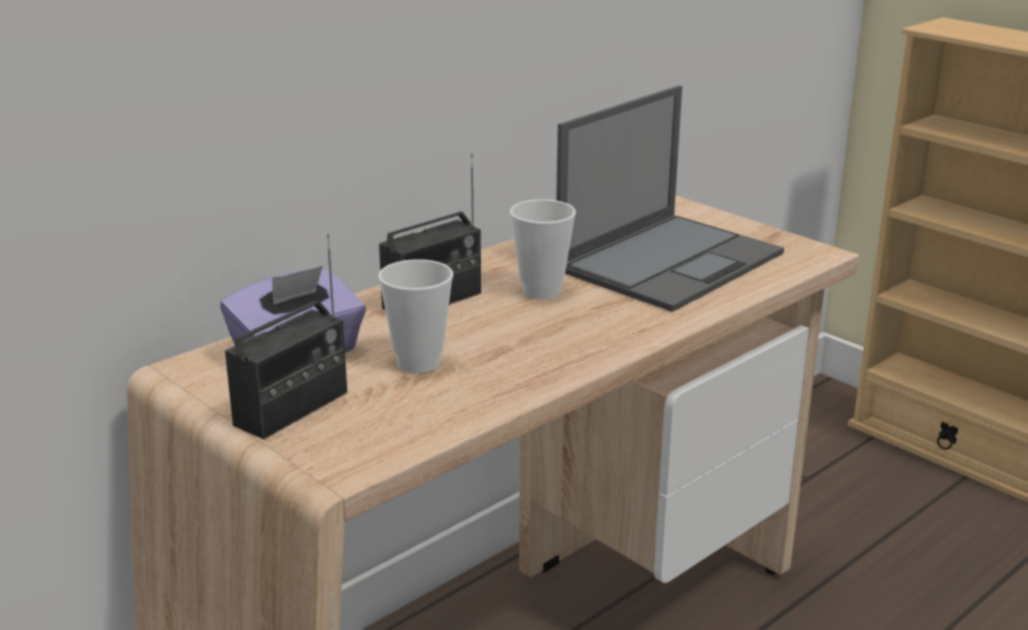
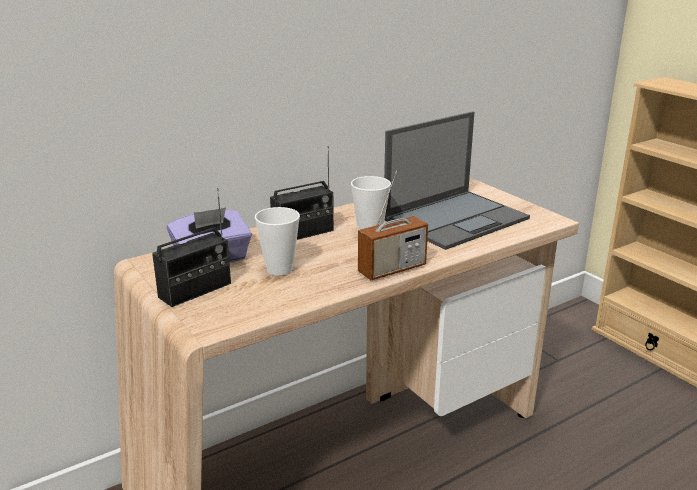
camera: 10 degrees right, 0 degrees up
(601, 349) = (392, 269): none -> radio

